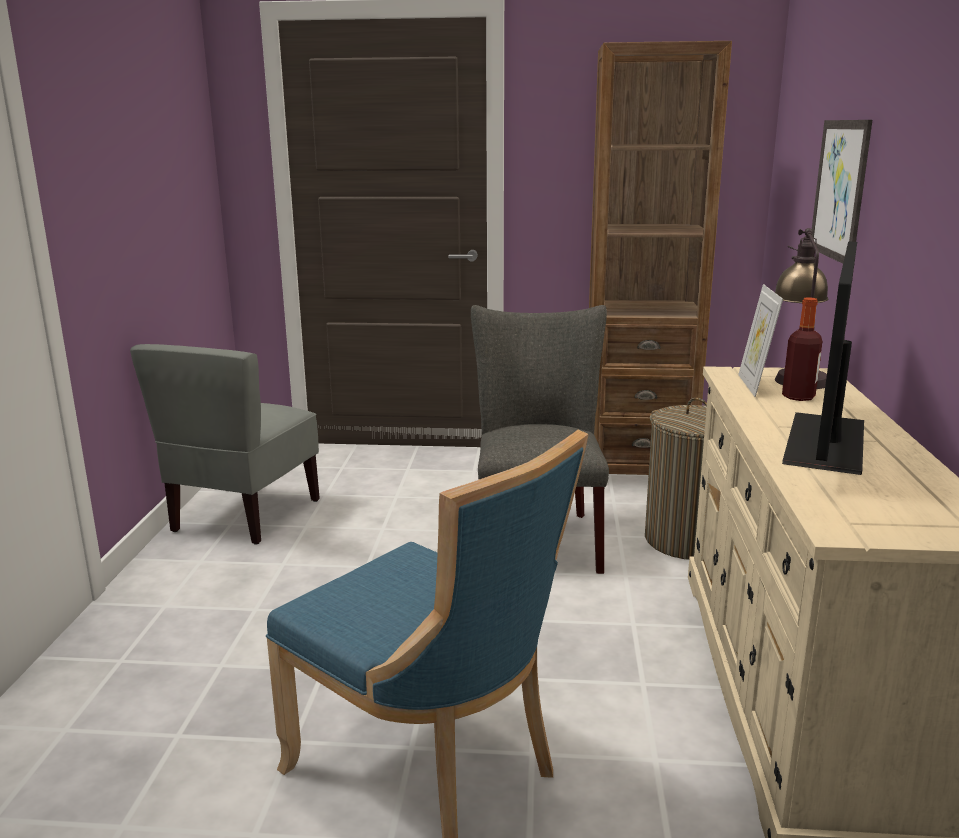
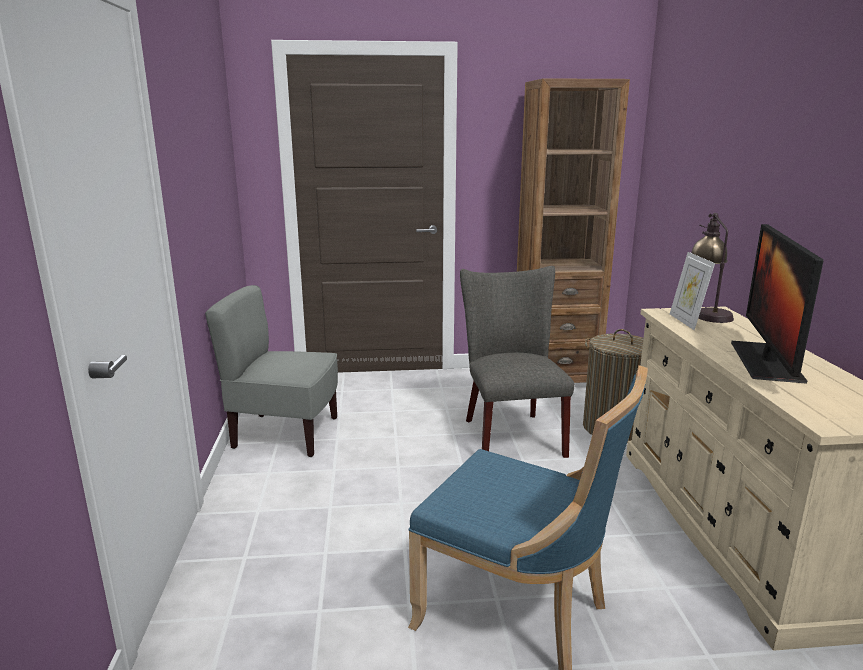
camera: 10 degrees left, 0 degrees up
(244, 515) = (285, 434): grey chair -> grey chair turned 90 degrees clockwise
(798, 397) = (721, 329): bottle -> none
(839, 189) = (719, 184): picture -> none

